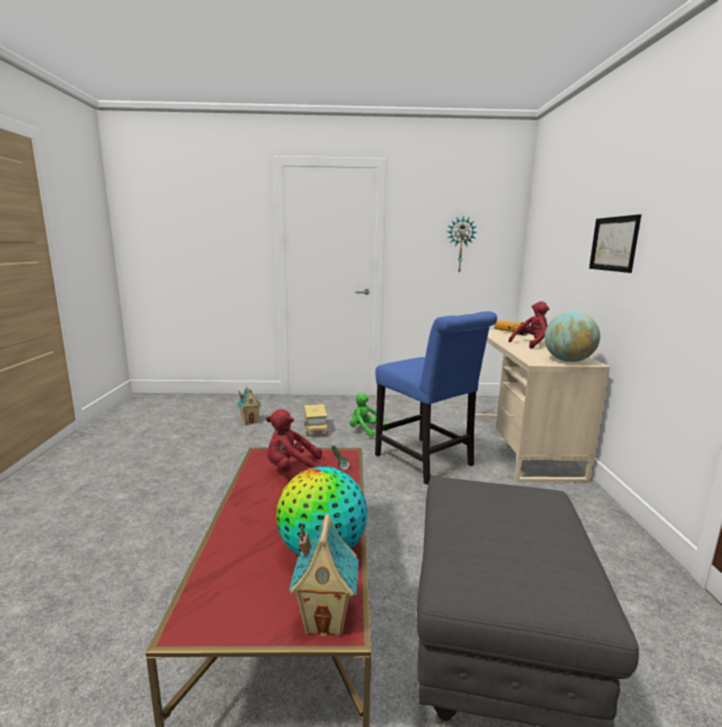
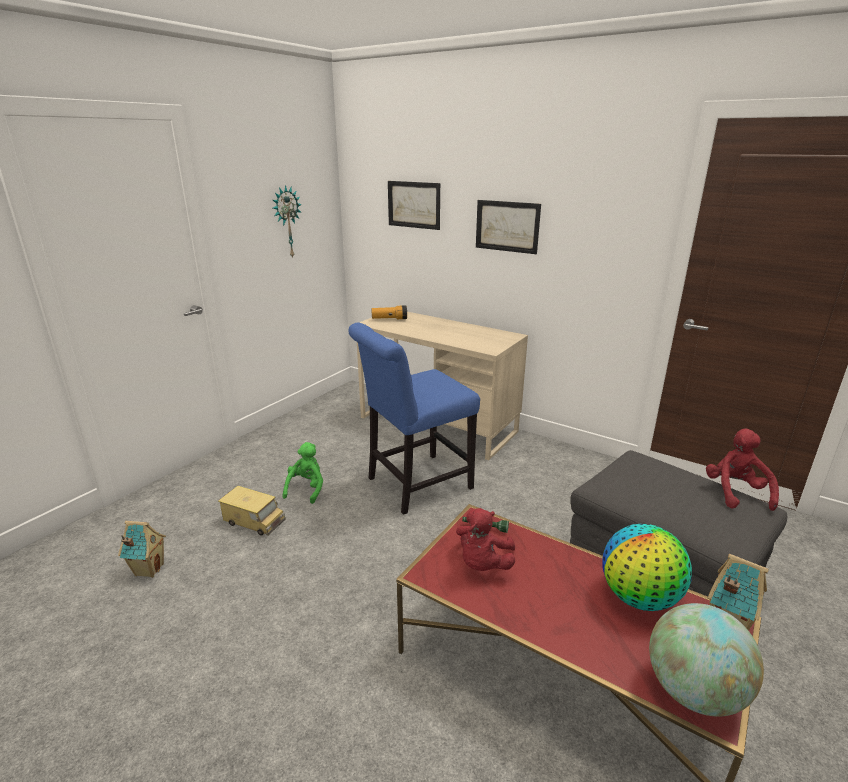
camera: 55 degrees left, 10 degrees up
(365, 430) = (306, 489): green plush toy -> green plush toy turned 120 degrees clockwise
(427, 462) = (414, 485): blue chair -> blue chair turned 150 degrees clockwise
(531, 344) = (436, 328): red plush toy -> red plush toy (735, 492)
(560, 231) = (414, 205): none -> picture
(568, 361) = (500, 339): globe -> globe (693, 691)

